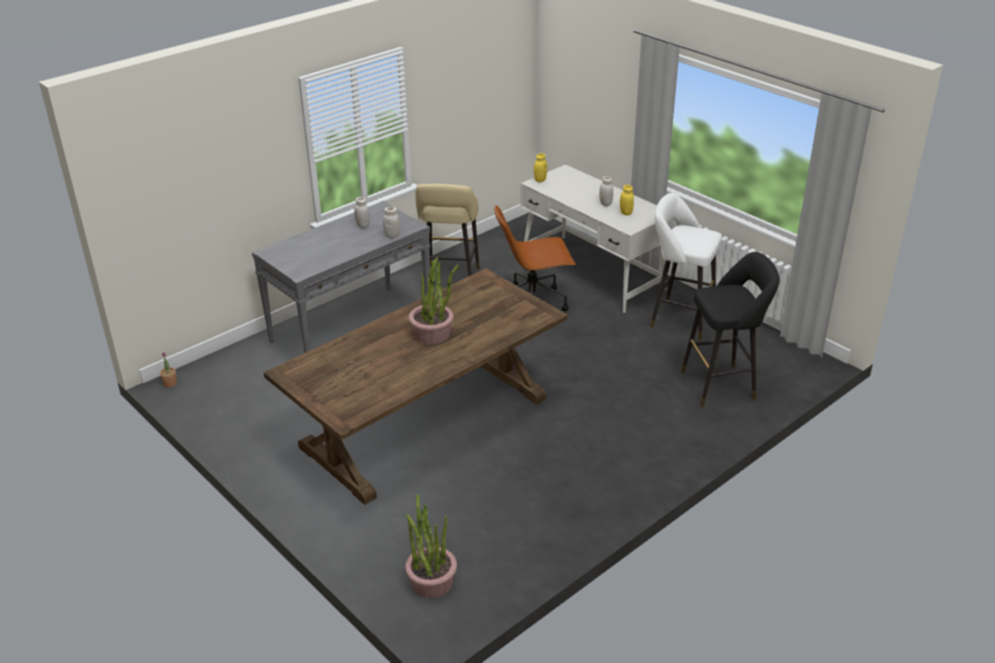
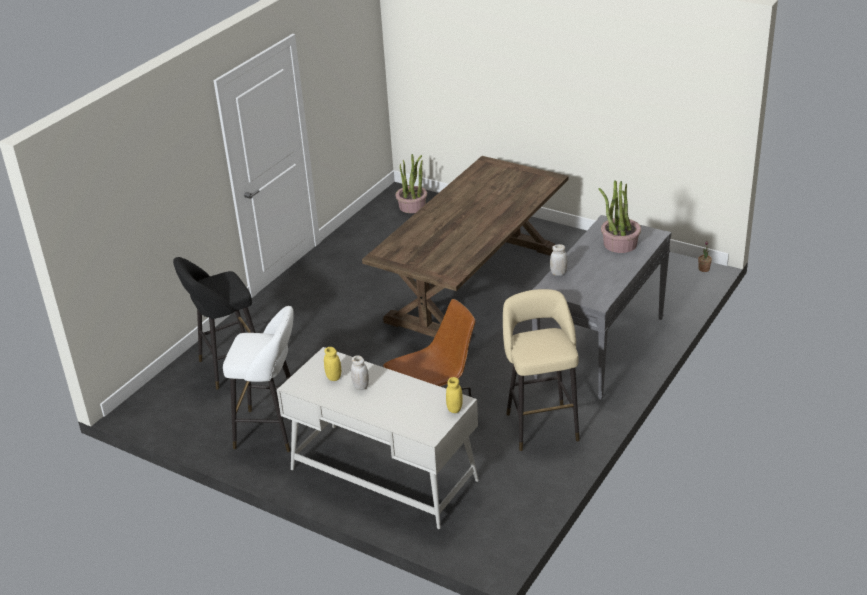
camera: 165 degrees right, 0 degrees up
(363, 226) = (597, 278): white jar -> none
(432, 333) = (465, 222): potted plant -> potted plant (619, 244)

